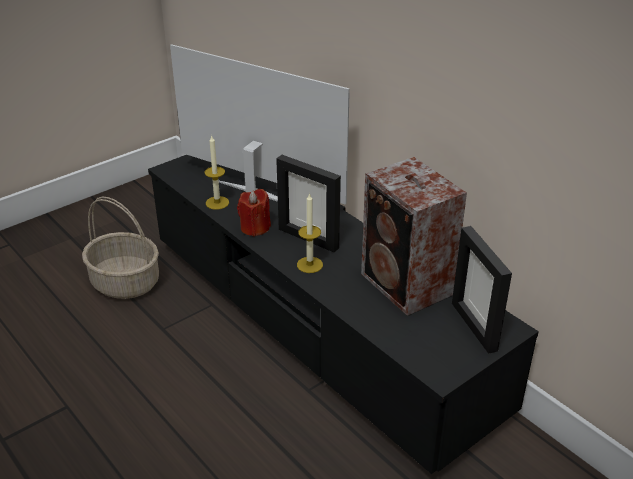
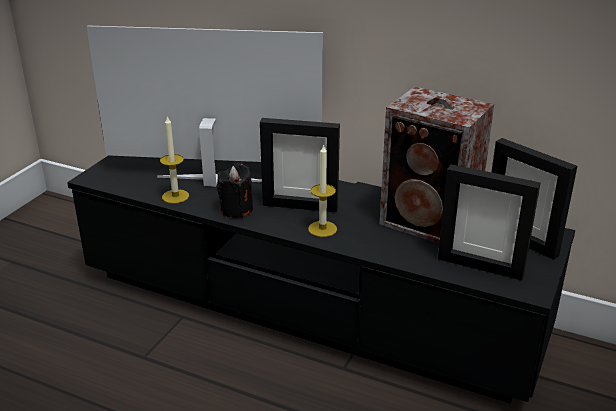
camera: 25 degrees left, 5 degrees down
(126, 283) = (67, 322): basket -> none
(255, 228) = (236, 209): red candle -> black candle
(416, 338) = (480, 265): none -> picture frame

